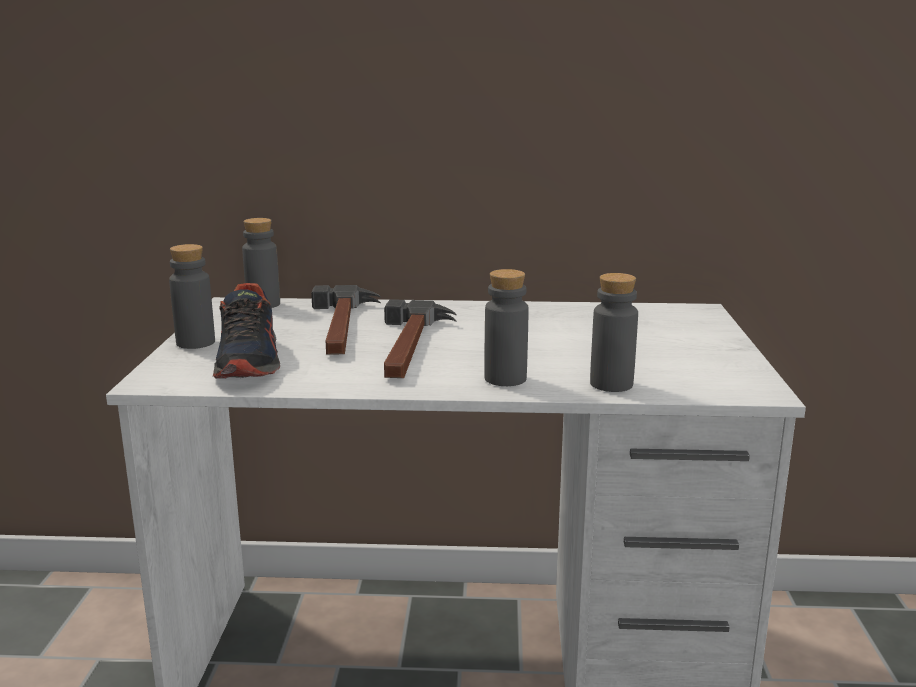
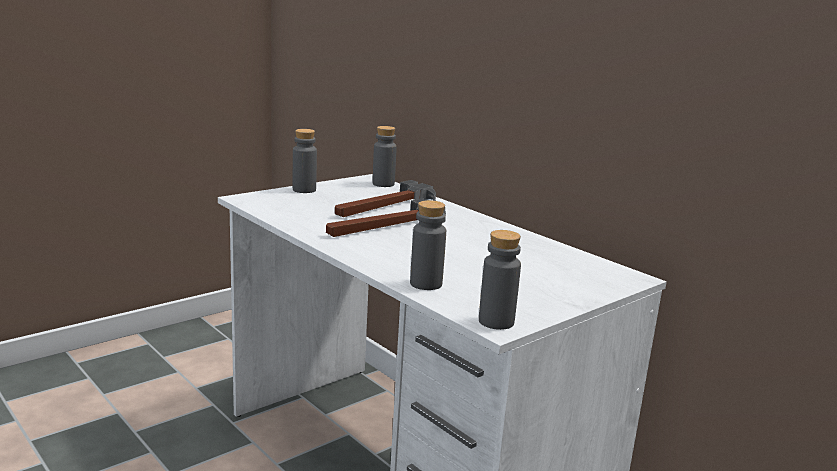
camera: 45 degrees right, 0 degrees up
(249, 361) = (301, 205): shoe -> none
(505, 379) = (382, 258): grey bottle -> grey bottle (496, 322)

